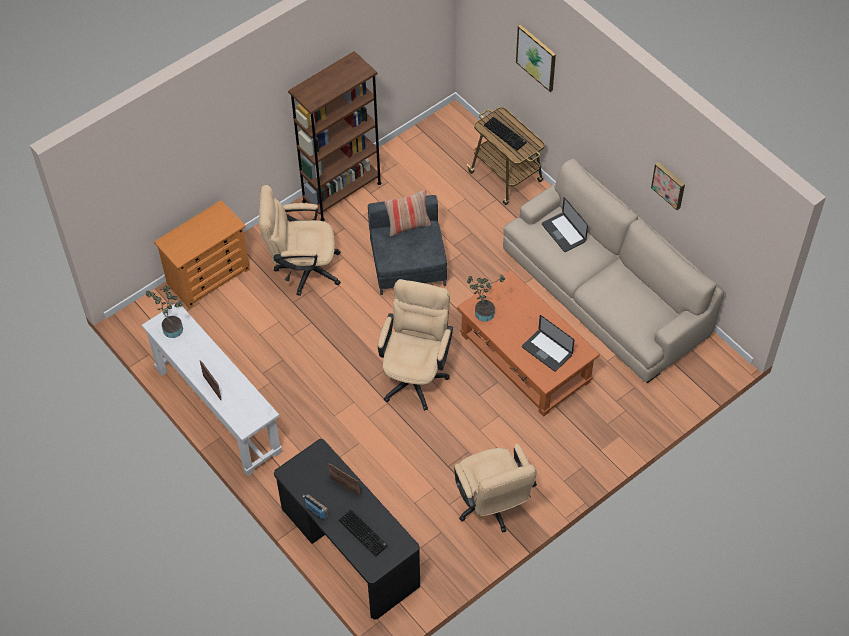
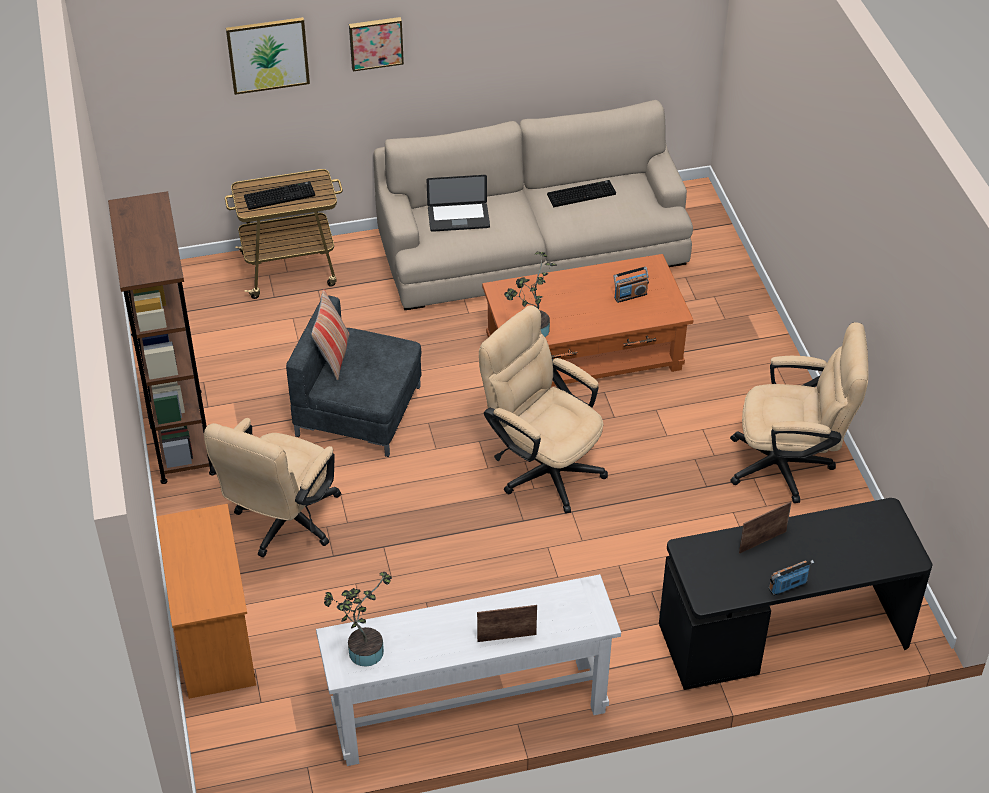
camera: 65 degrees left, 10 degrees down
(364, 533) = (848, 547): keyboard -> keyboard (581, 194)
(547, 351) = (630, 295): laptop -> radio
(669, 185) = (540, 39): picture -> picture (375, 42)

